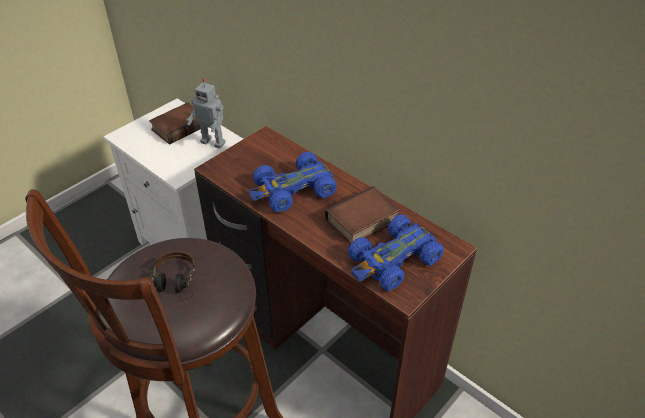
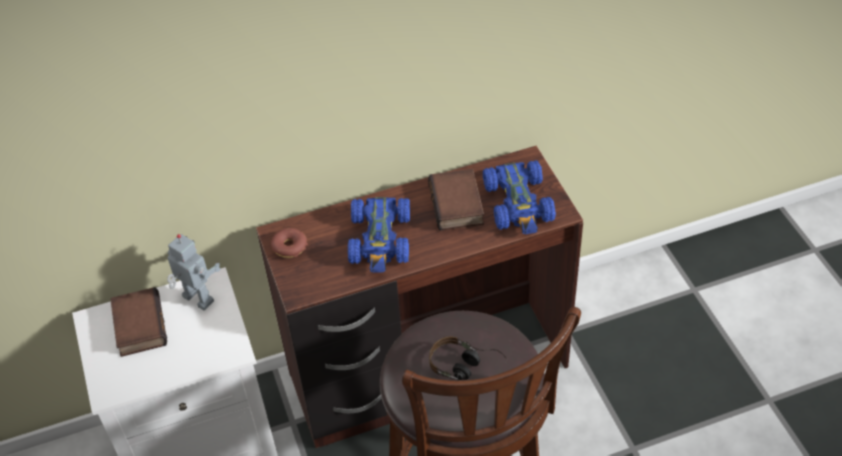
camera: 60 degrees left, 5 degrees up
(214, 142) = (196, 300): toy robot -> toy robot turned 105 degrees counterclockwise
(256, 147) = (289, 247): none -> donut

